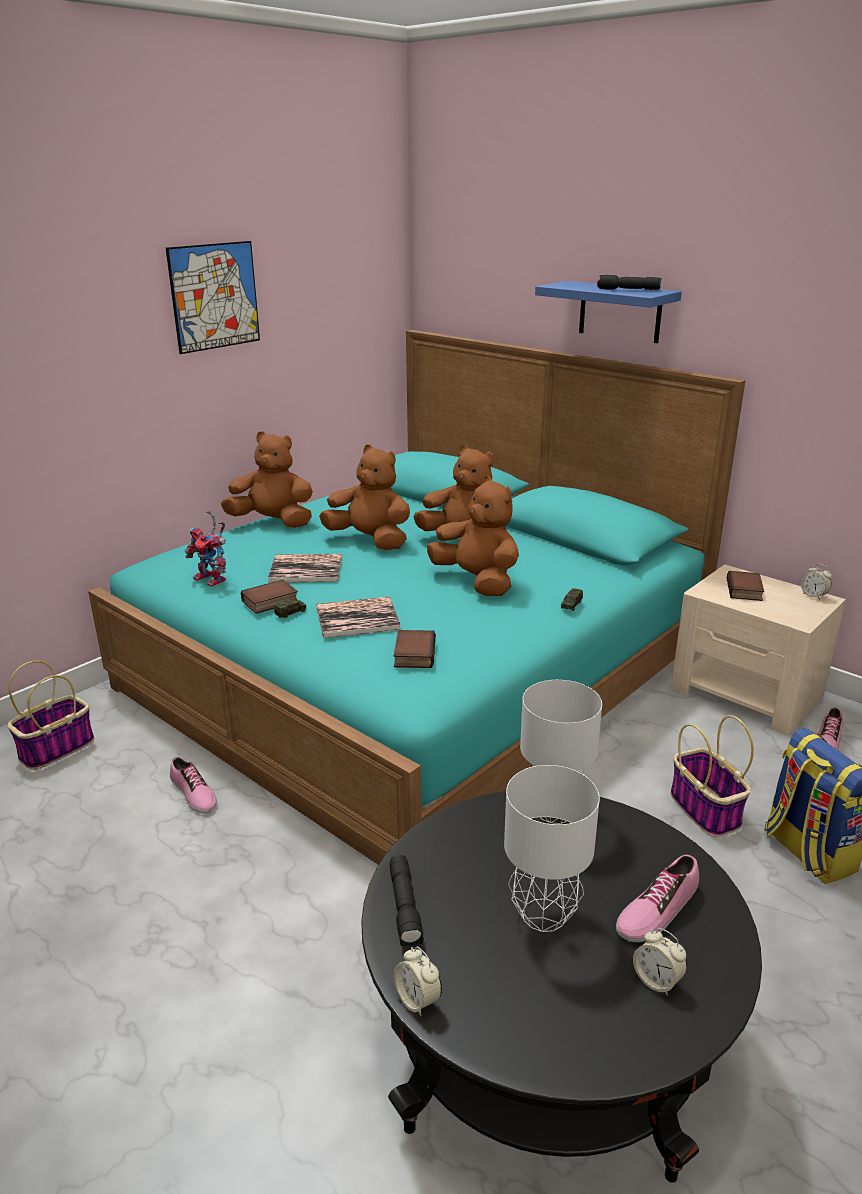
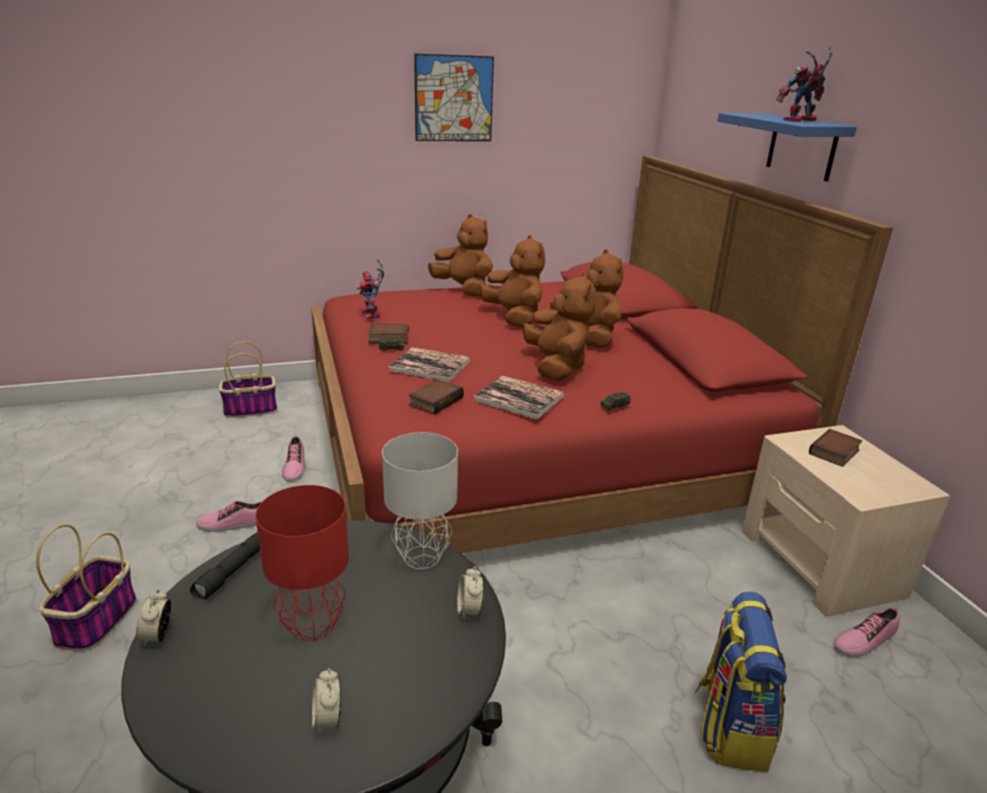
camera: 30 degrees right, 0 degrees up
(306, 569) = (441, 324): book -> book (519, 398)
(415, 668) = (530, 438): turquoise bed -> red bed
(545, 916) = (312, 627): grey table lamp -> red table lamp
(627, 290) = (799, 121): black flashlight -> toy robot
(657, 909) = (401, 667): shoe -> shoe (233, 523)
(706, 810) = (664, 643): basket -> basket (96, 622)
(813, 595) = (912, 480): alarm clock -> alarm clock (469, 610)

